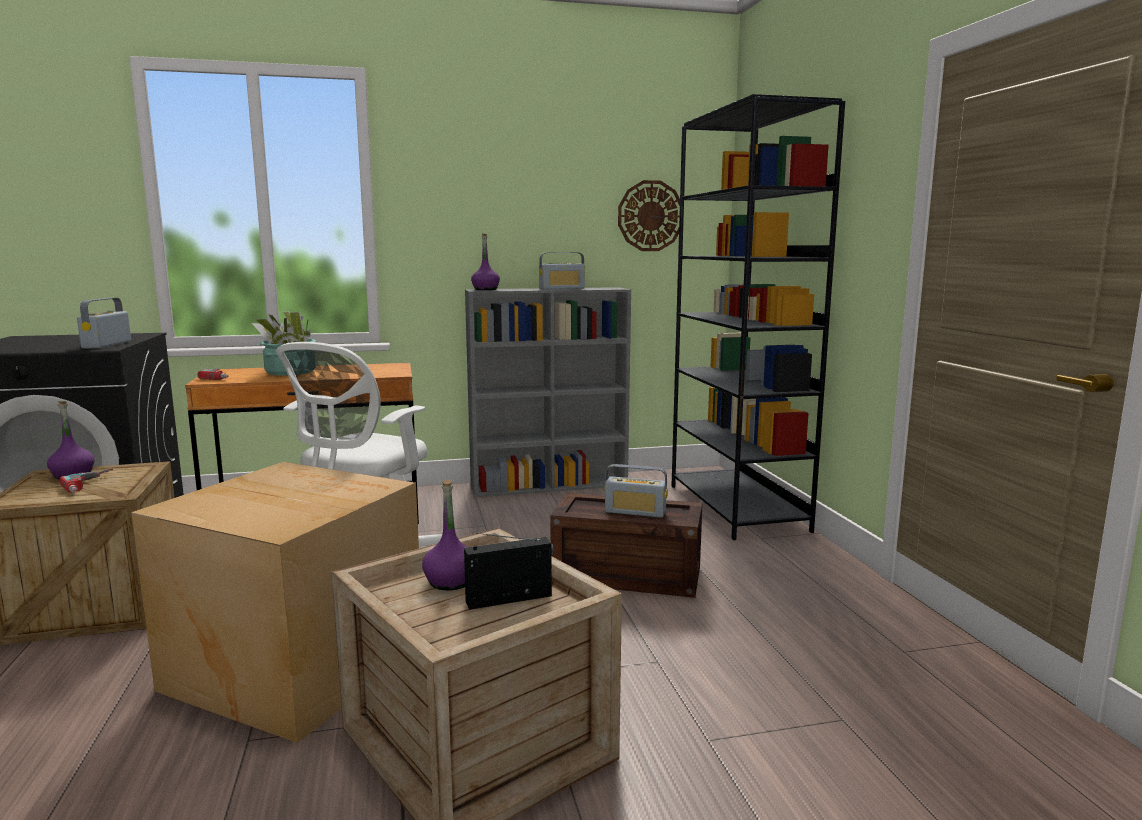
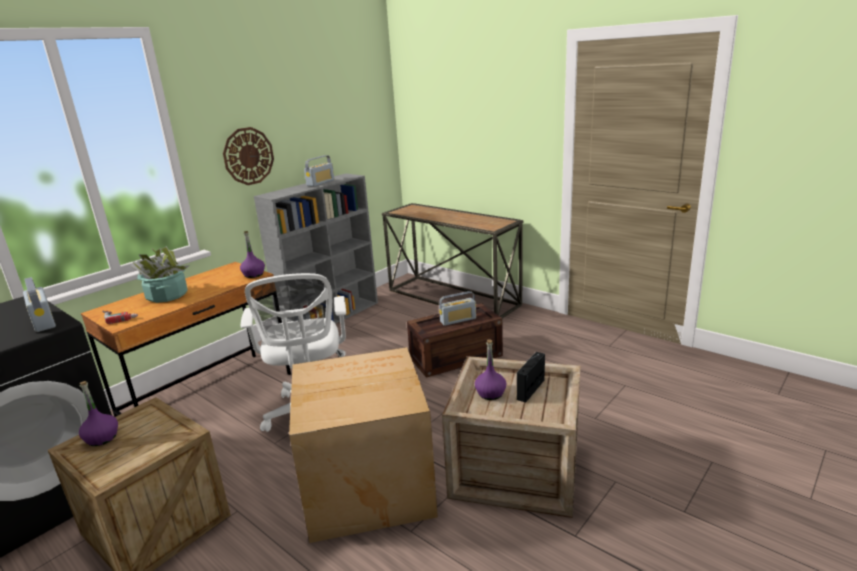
camera: 35 degrees left, 10 degrees up
(92, 484) = (142, 437): power drill -> none
(485, 289) = (274, 194): purple bottle -> purple bottle (254, 274)
(650, 216) = (354, 120): wall clock -> wall clock (248, 156)
(737, 508) = (453, 297): black bookcase -> console table

